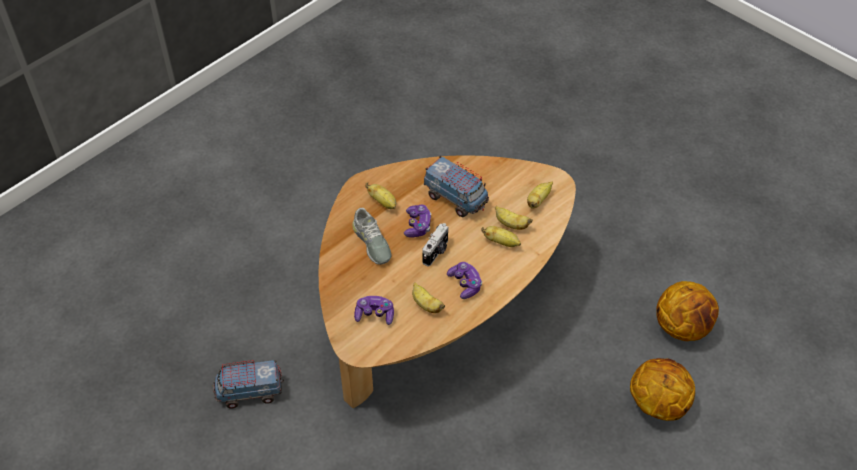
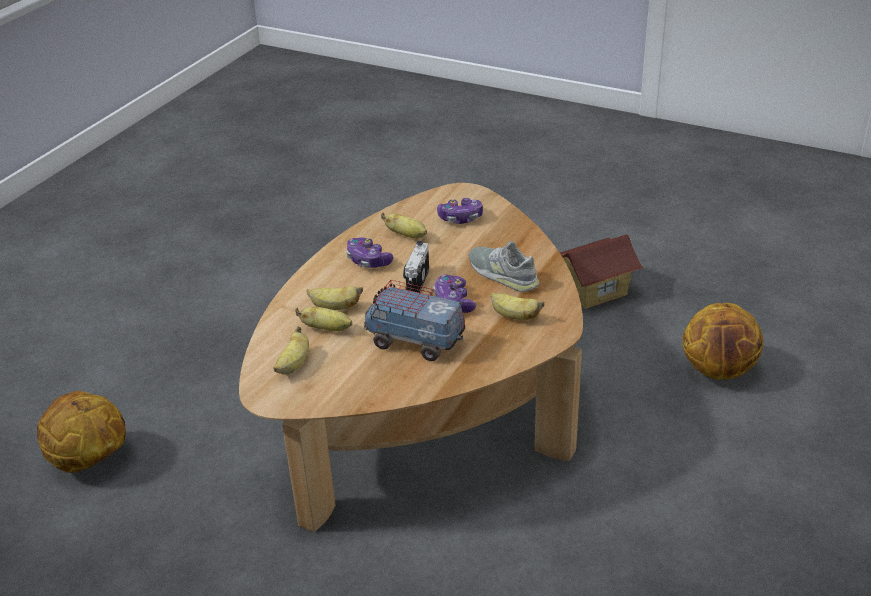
camera: 165 degrees right, 15 degrees down
(250, 392) = (594, 291): toy truck -> toy house
(656, 404) = (135, 375): basketball -> basketball (718, 370)

